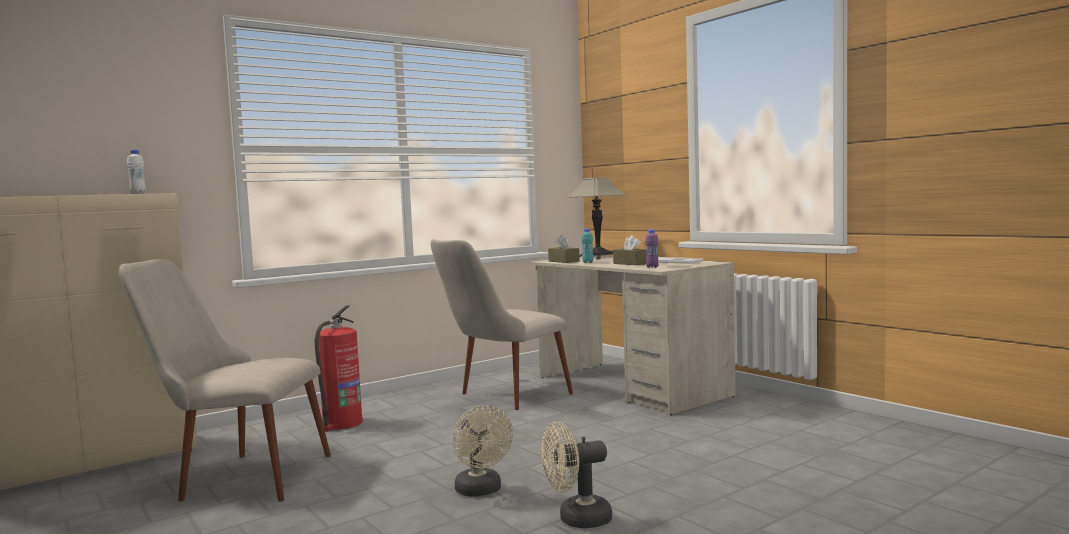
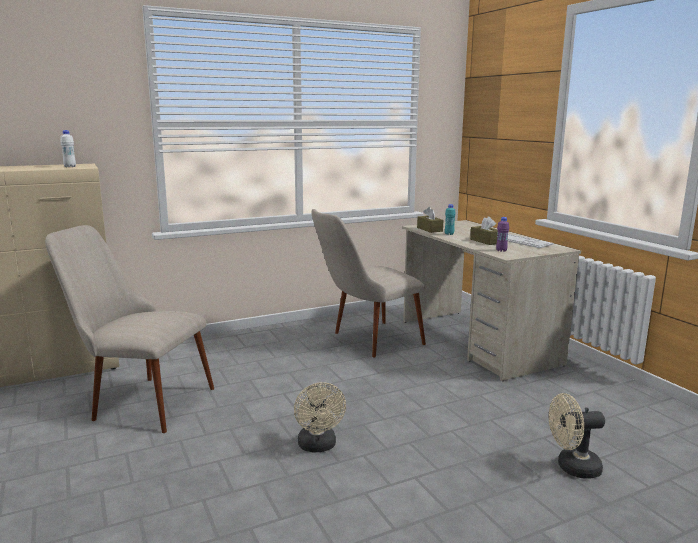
camera: 10 degrees right, 10 degrees up
(341, 423) = (232, 354): fire extinguisher -> none
(577, 519) = (386, 492): beige fan -> beige fan (572, 468)
(598, 257) = (463, 224): table lamp -> none

